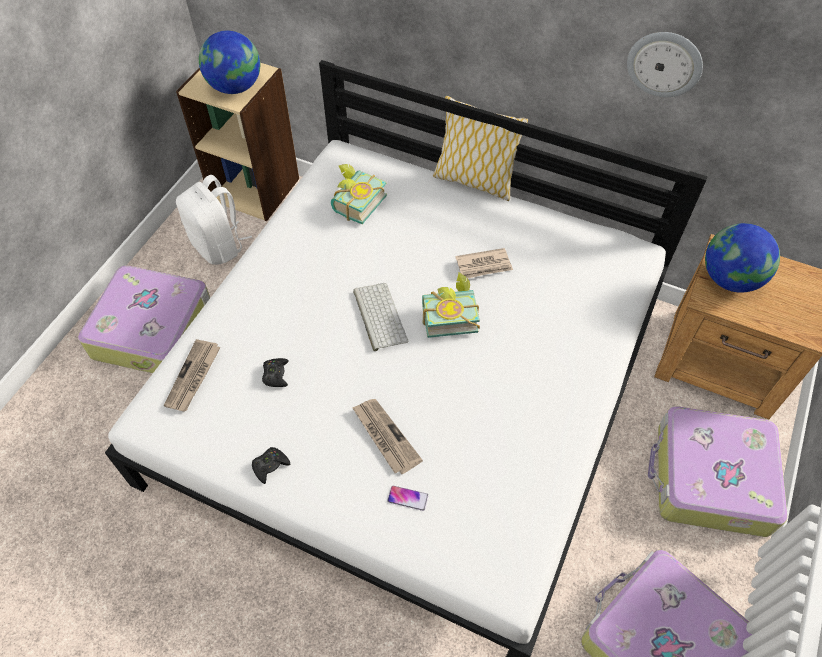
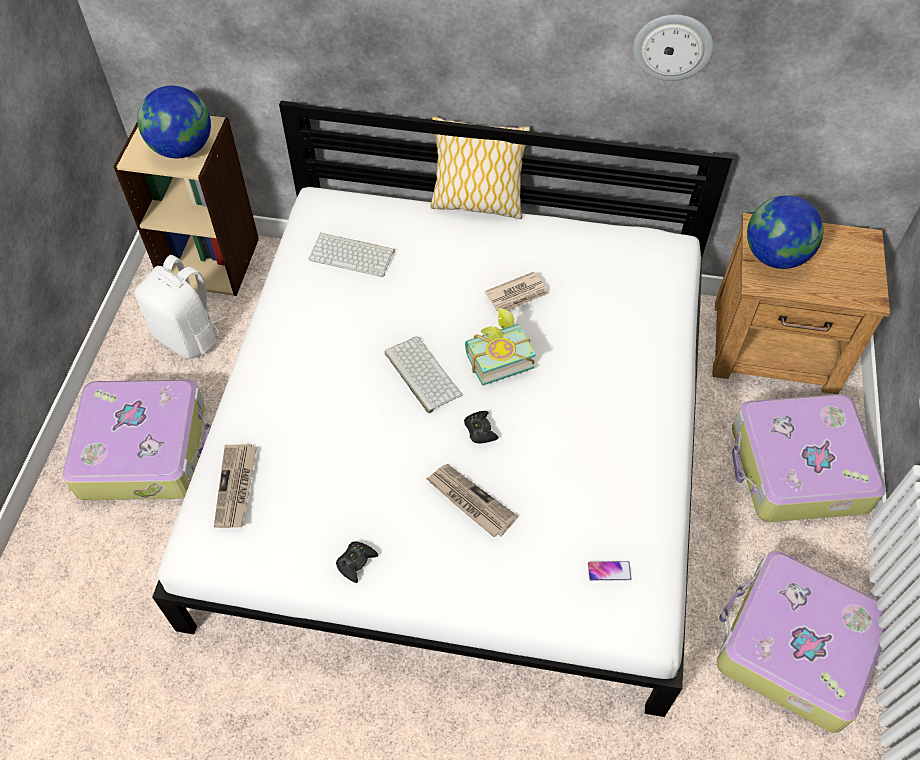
camera: 15 degrees left, 0 degrees up
(276, 375) = (329, 463): black game controller -> black game controller (480, 430)
(355, 203) = (353, 254): book -> keyboard
(407, 498) = (514, 559): phone -> phone (609, 571)

